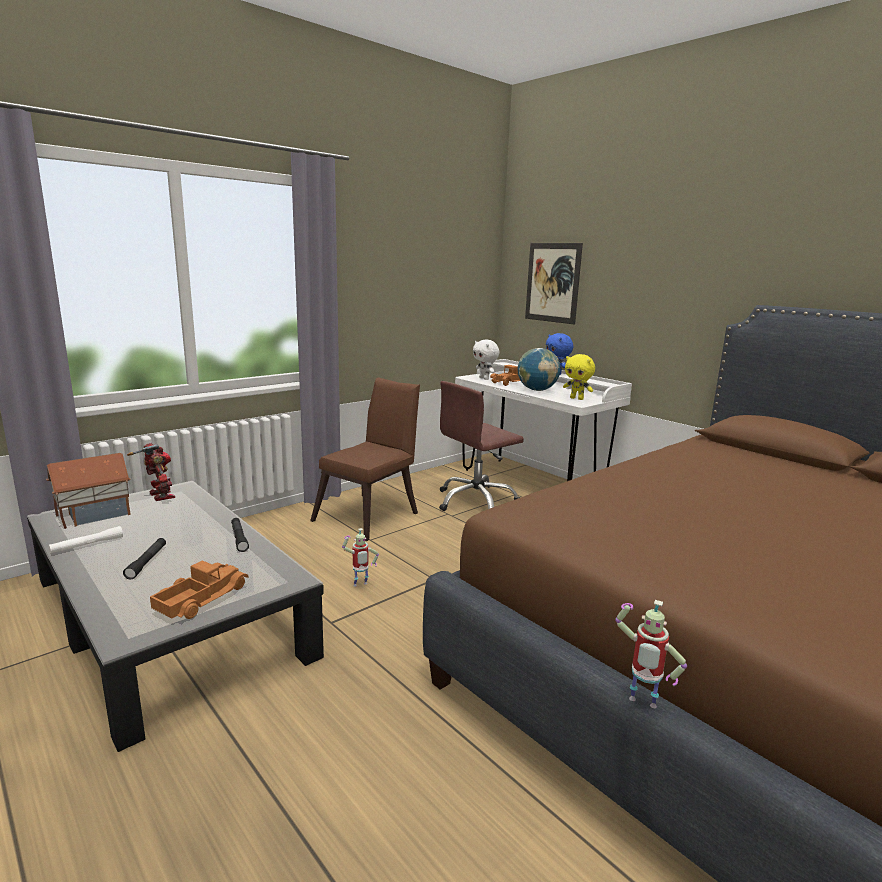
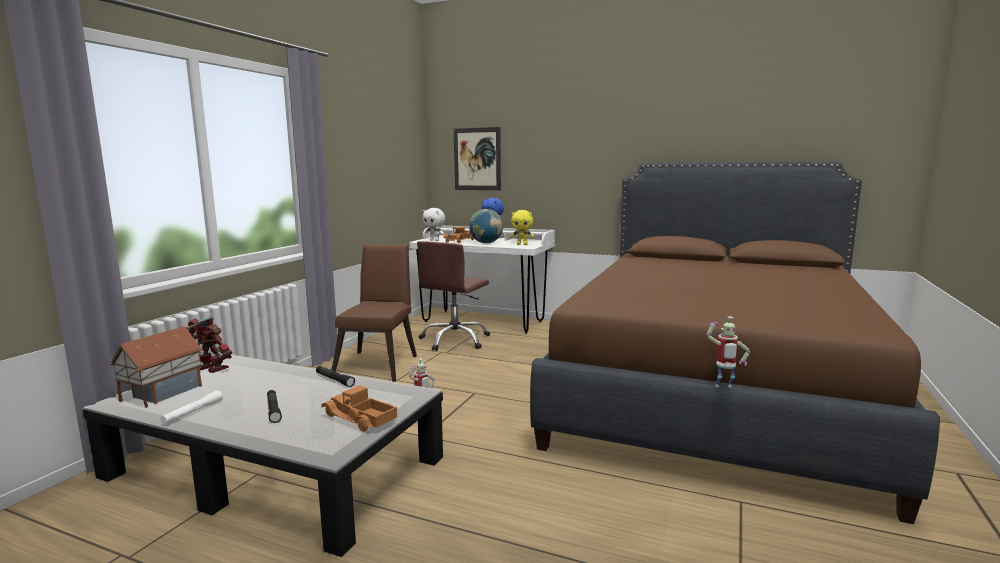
camera: 25 degrees left, 5 degrees down
(201, 598) = (359, 419): toy truck -> toy truck turned 60 degrees counterclockwise

